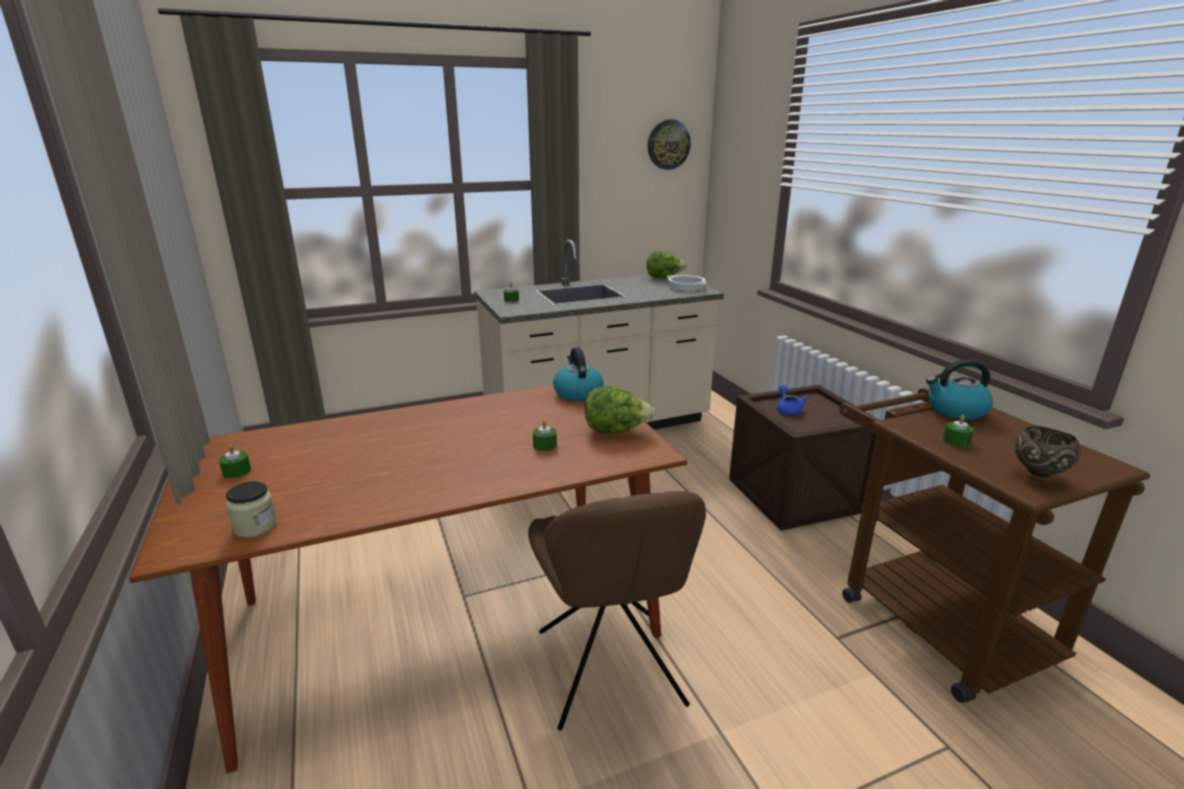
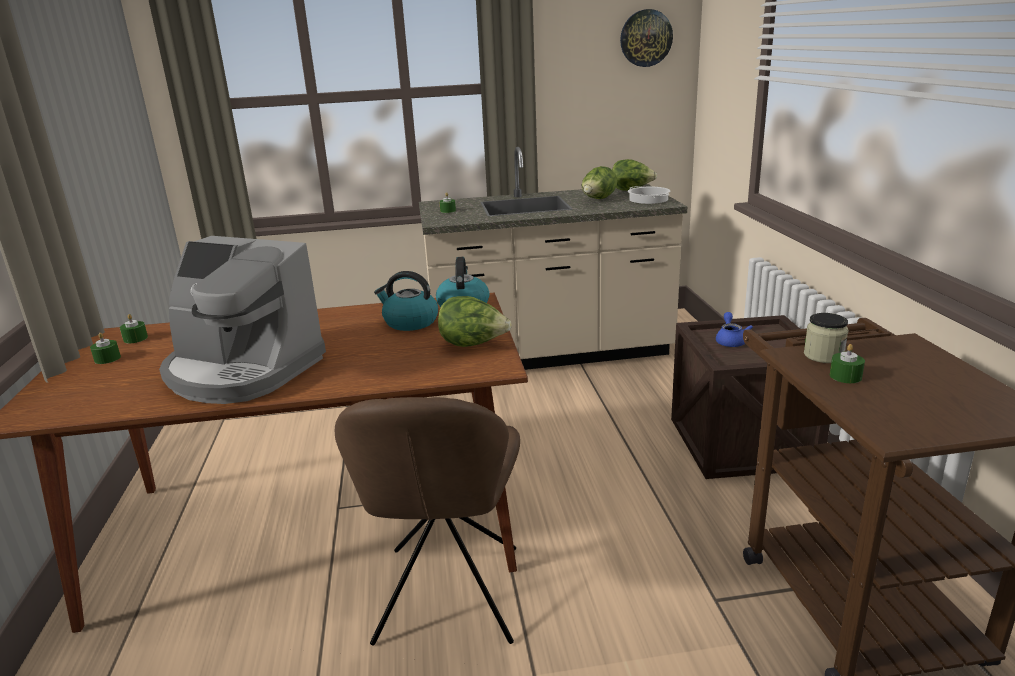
camera: 15 degrees right, 0 degrees up
(255, 526) = (91, 405): jar -> jar (823, 355)
(402, 474) = (242, 371): none -> coffee machine
(545, 445) = (392, 354): green candle -> green candle (135, 338)
(642, 287) = (598, 200): none -> lettuce
(955, 410) = (875, 343): kettle -> kettle (410, 322)
(1036, 477) = (915, 421): brown bowl -> none

